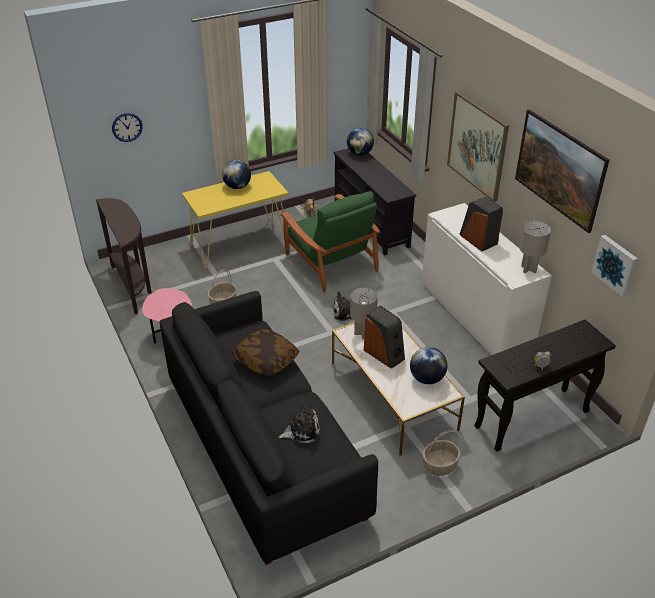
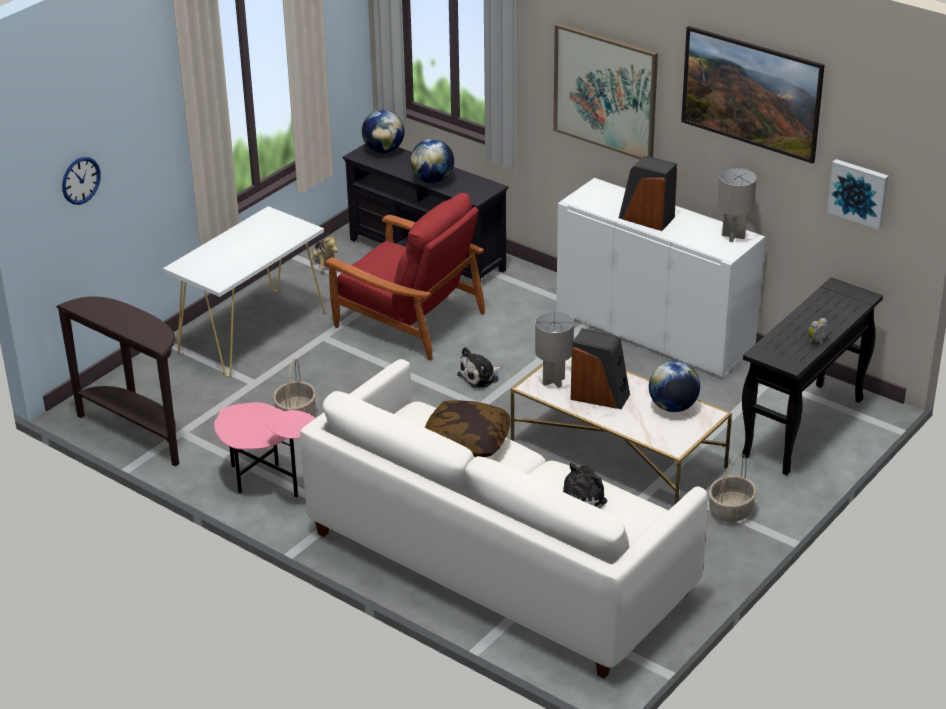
camera: 25 degrees left, 5 degrees down
(237, 187) = (241, 239): globe -> globe (432, 180)
(240, 244) = (253, 332): yellow console table -> white console table
(263, 447) = (499, 563): black sofa -> white sofa
(330, 262) = (408, 320): green armchair -> red armchair

